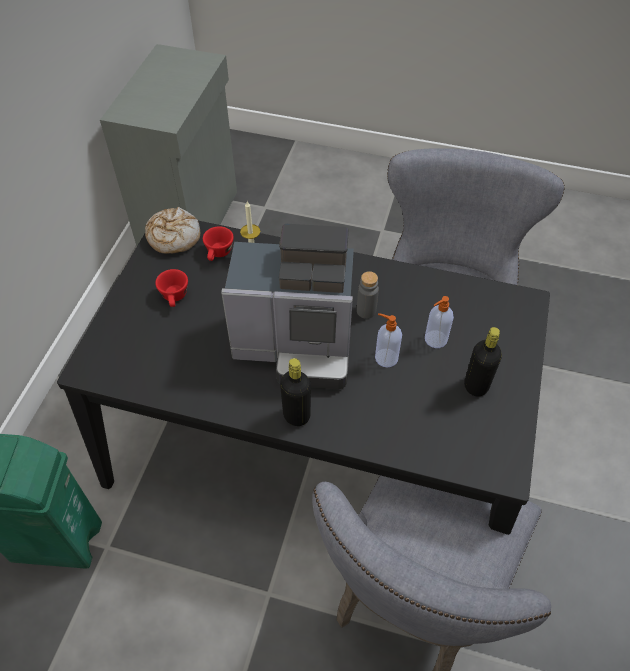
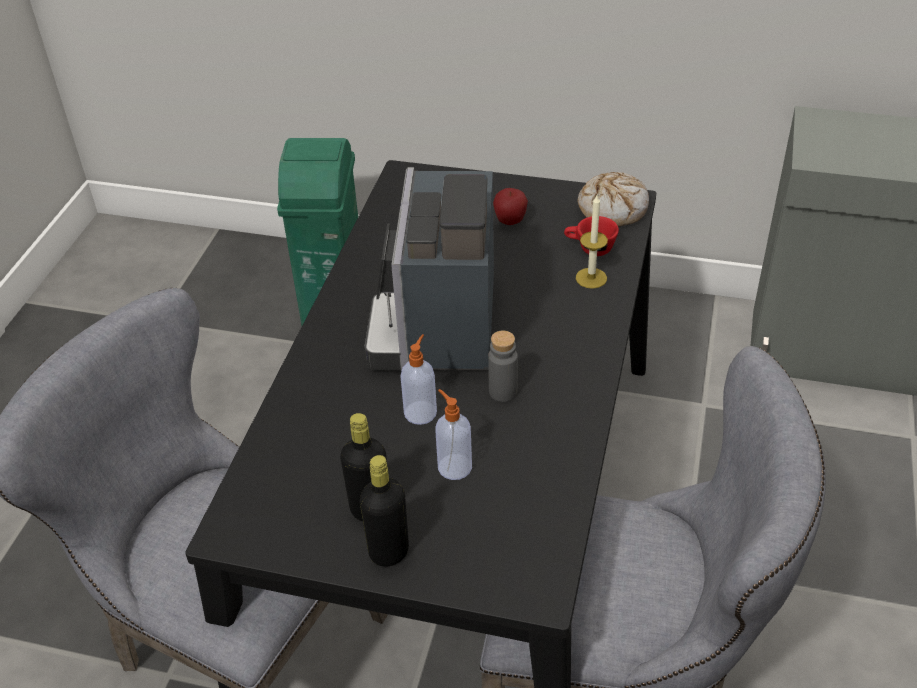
camera: 90 degrees right, 10 degrees down
(175, 298) = (510, 222): red cup -> apple
(296, 415) = (334, 332): black bottle -> black bottle (389, 551)

